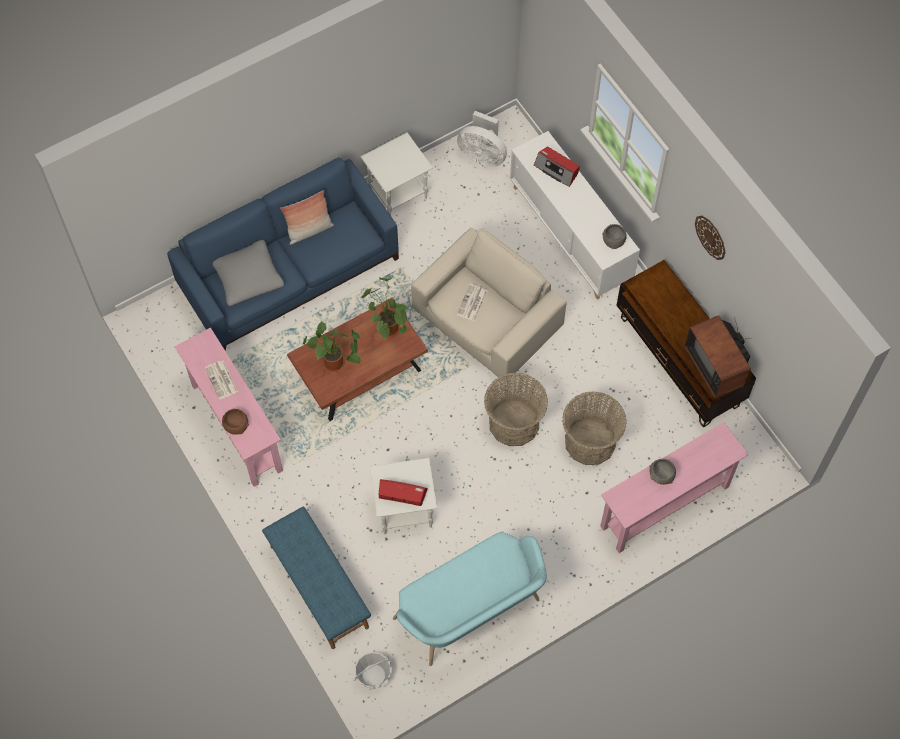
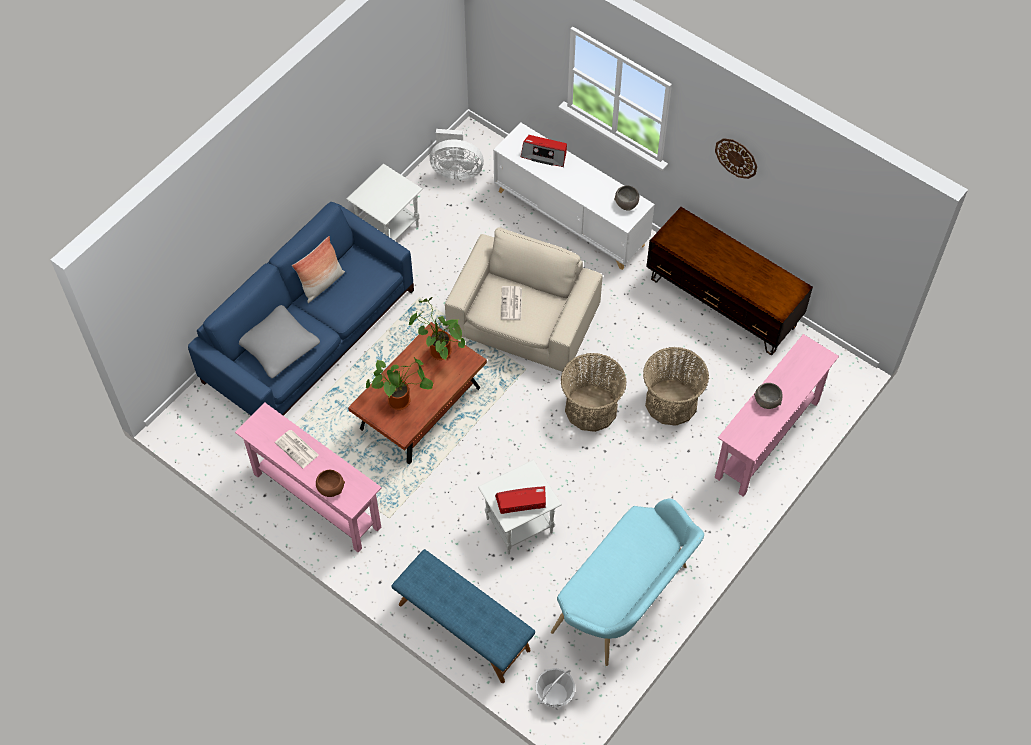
camera: 20 degrees left, 5 degrees down
(717, 365) = (772, 286): television -> none

